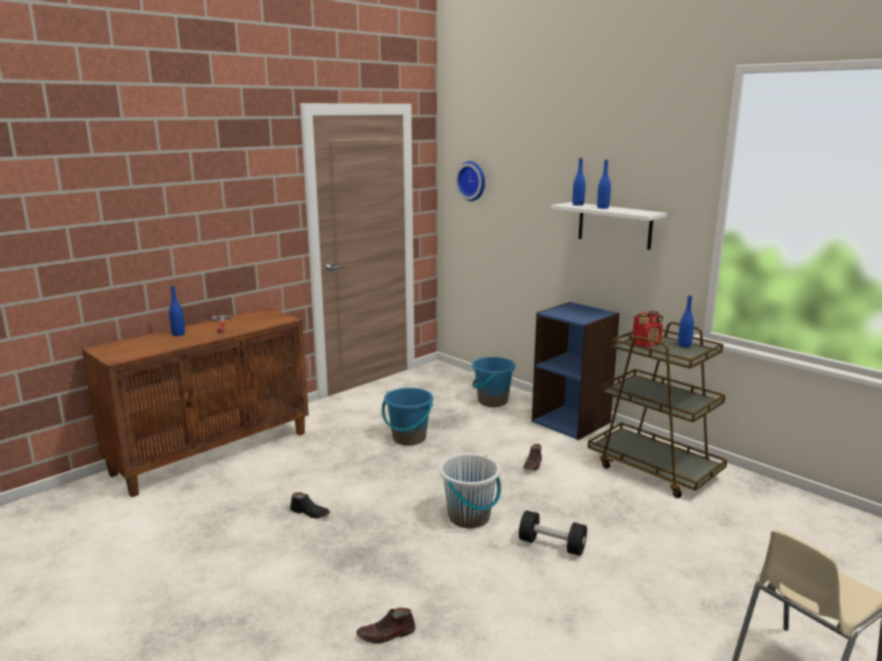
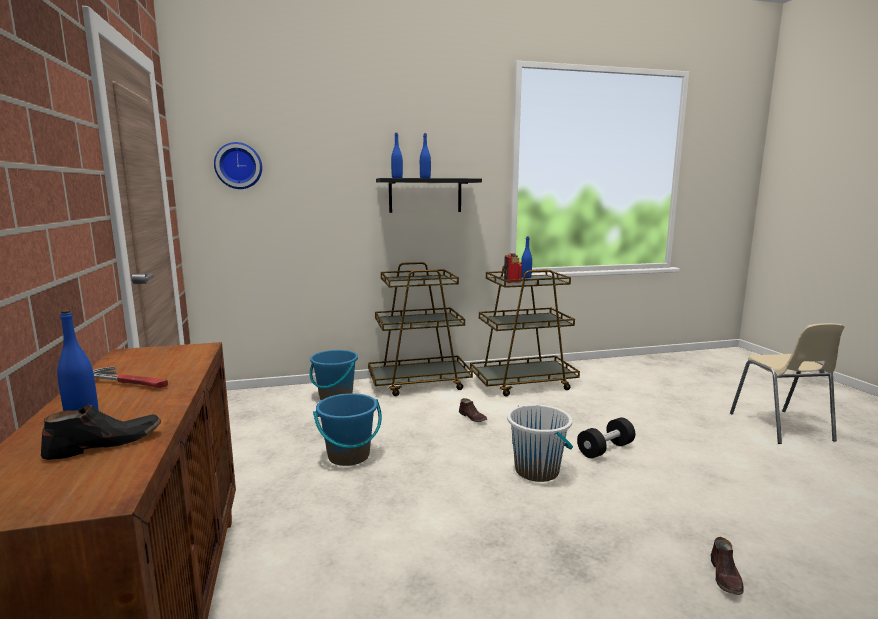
camera: 60 degrees left, 5 degrees down
(310, 513) = (449, 569): black shoe -> black shoe (105, 444)
(571, 422) = (419, 383): blue bookcase -> brown cart
(614, 225) = (425, 195): white shelf -> black shelf

